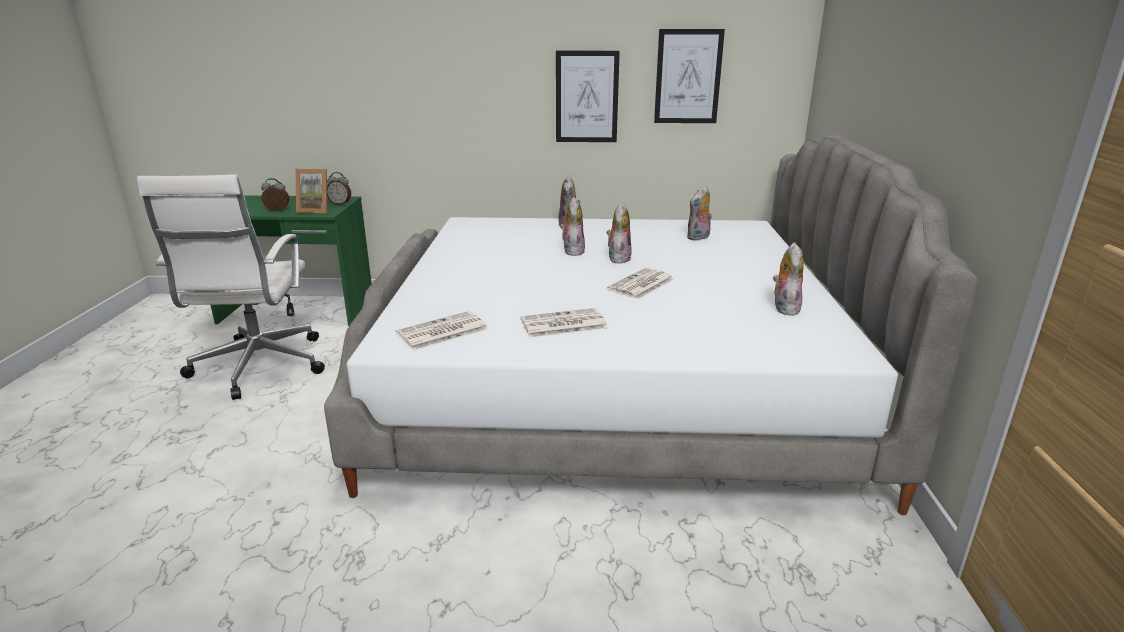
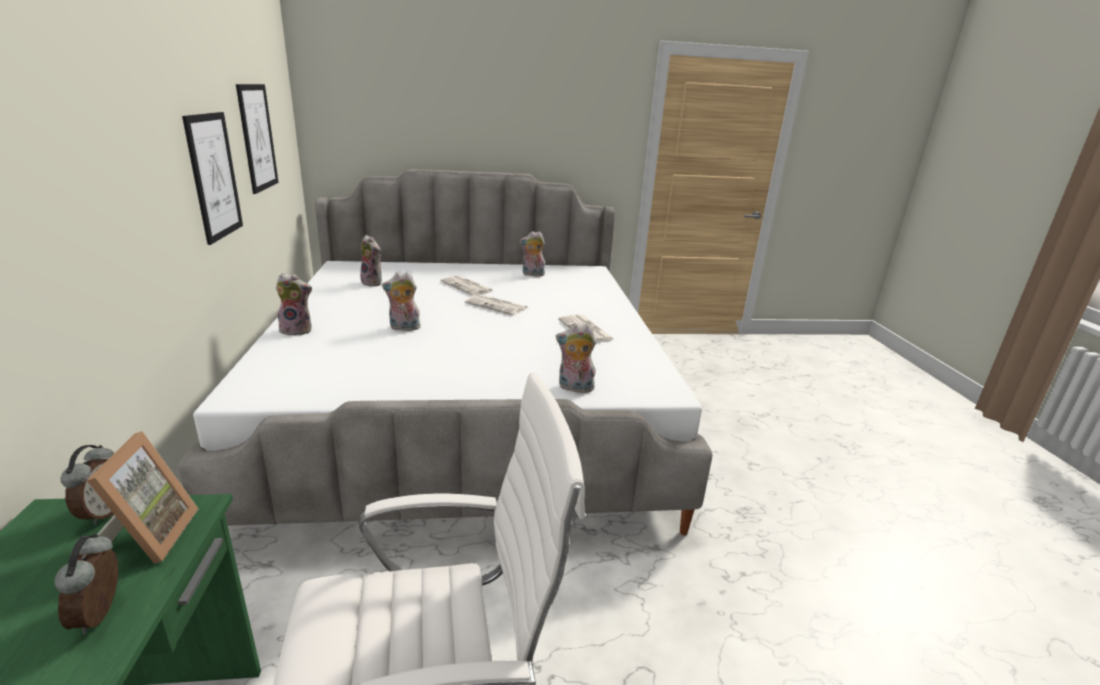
camera: 100 degrees left, 0 degrees up
(441, 332) = (624, 372): newspaper -> newspaper (467, 286)
(618, 258) = (429, 311): plush toy -> plush toy (574, 388)

